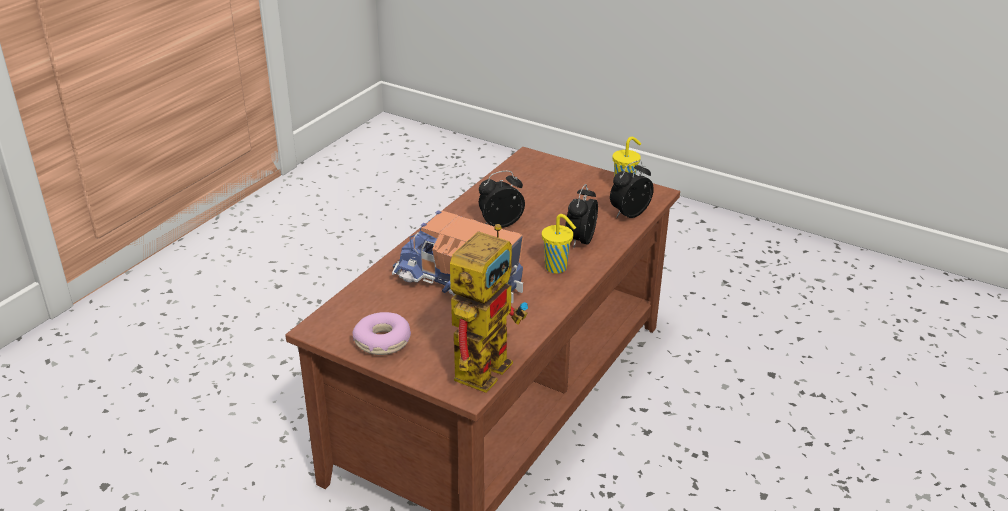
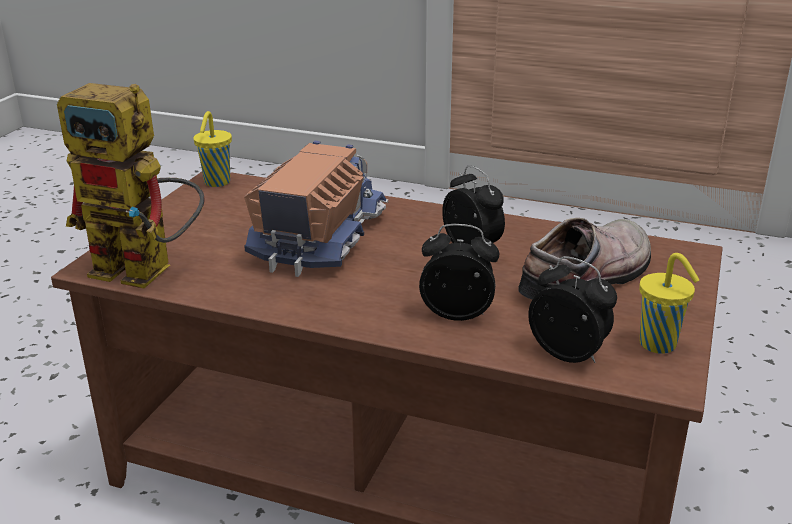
camera: 80 degrees right, 5 degrees down
(383, 341) = (190, 211): donut -> none
(548, 191) = (591, 277): none -> shoe
(557, 268) = (372, 301): yellow cup -> yellow cup (216, 183)

